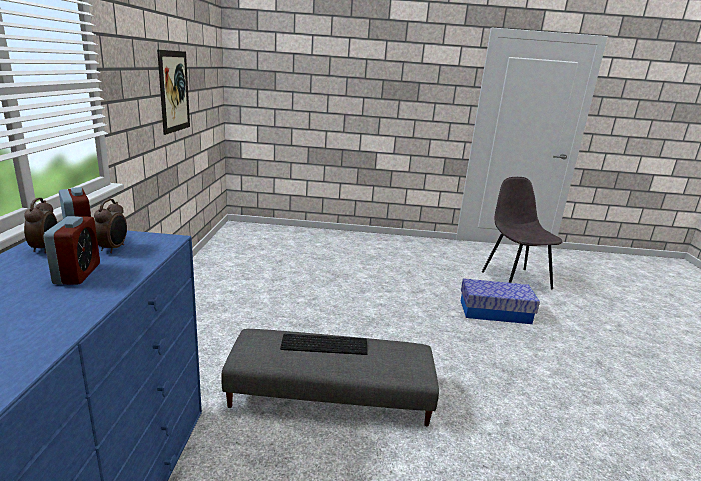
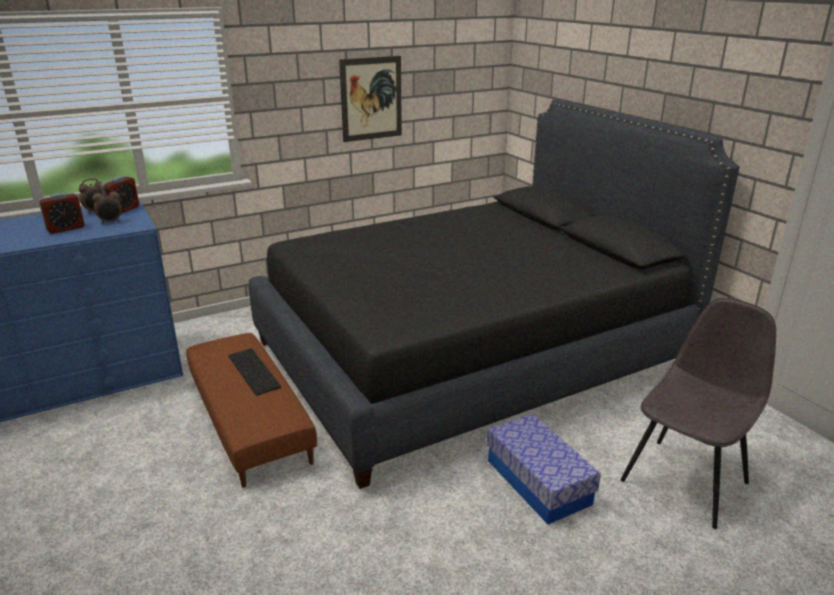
camera: 60 degrees right, 5 degrees up
(330, 393) = (250, 419): grey ottoman -> brown ottoman
(346, 279) = (469, 355): none -> black bed

